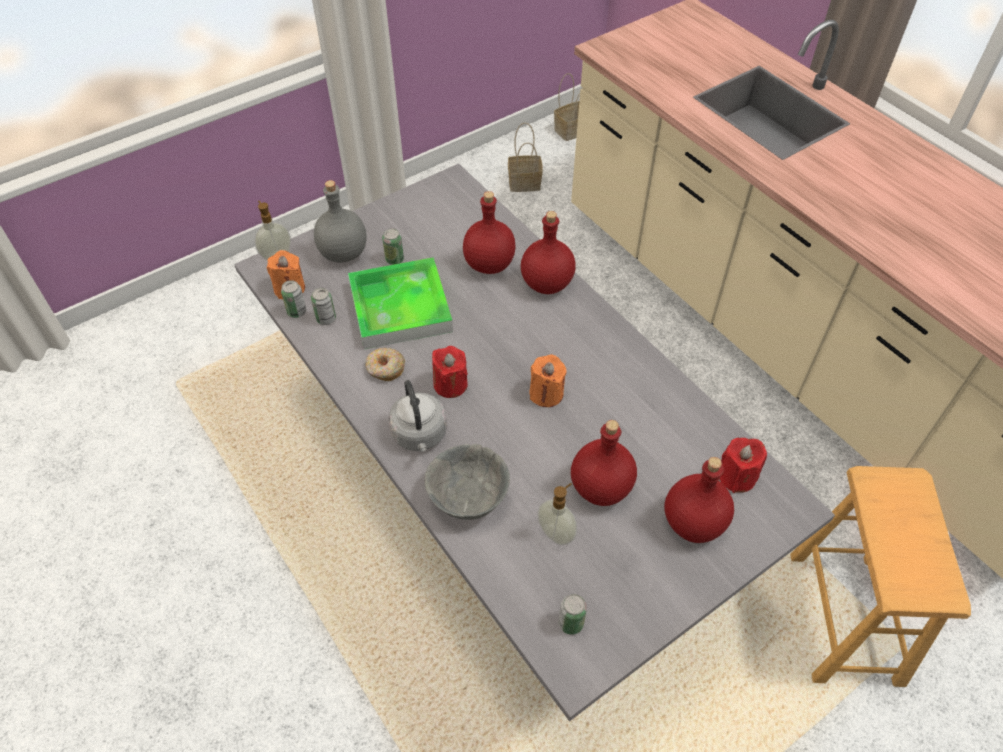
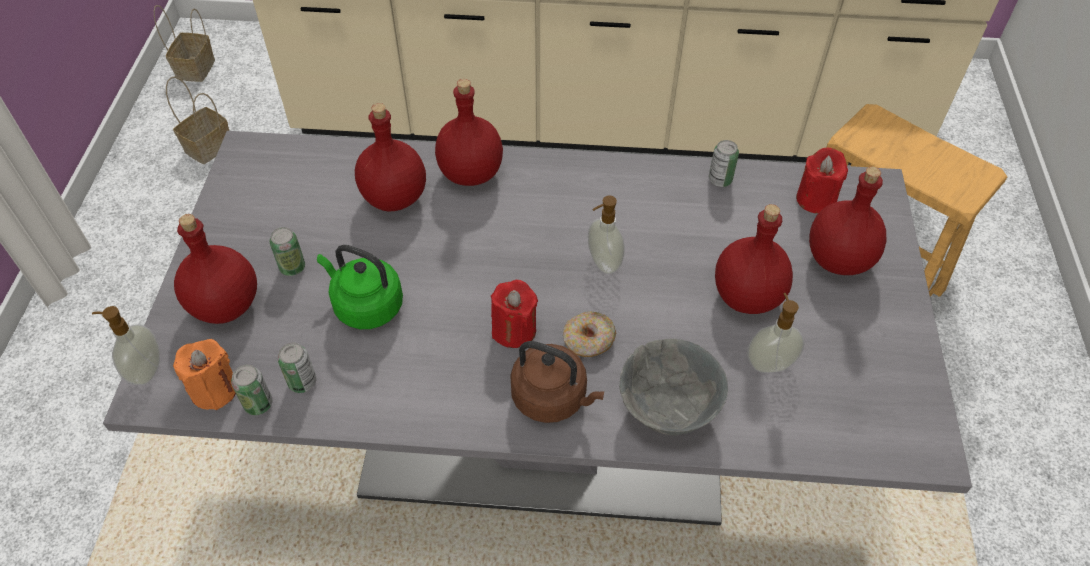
camera: 50 degrees left, 0 degrees up
(343, 254) = (226, 306): grey bottle -> red bottle
(385, 368) = (433, 372): donut -> donut (588, 340)
(400, 308) = (365, 306): tray -> green kettle
(420, 435) = (553, 398): grey kettle -> brown kettle
(546, 393) = (602, 263): orange candle -> soap dispenser
(571, 623) = (875, 419): can -> can (720, 180)

